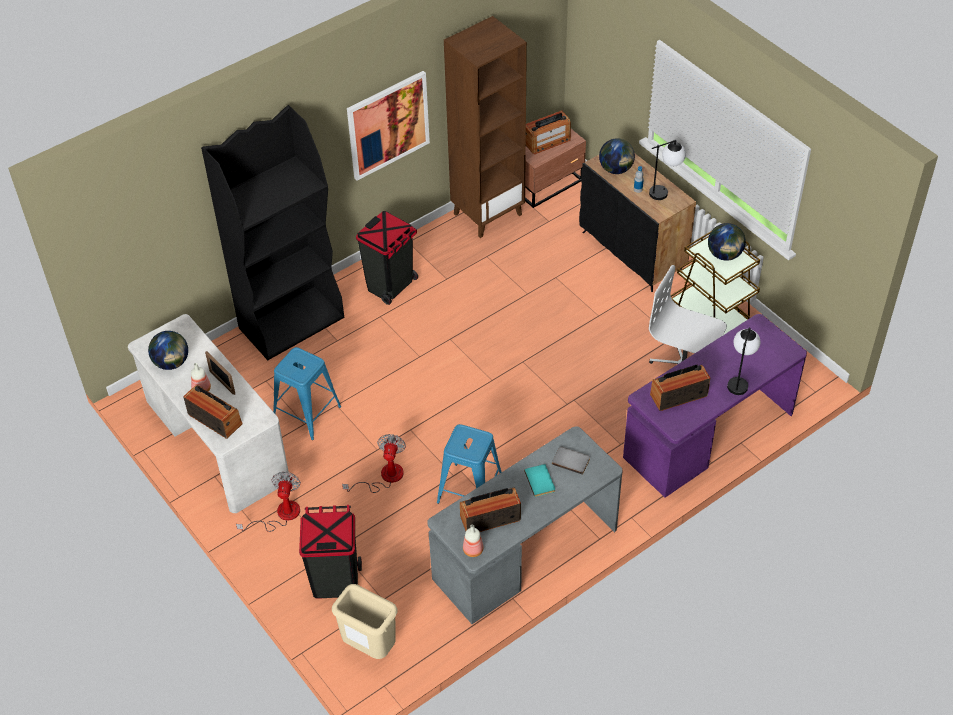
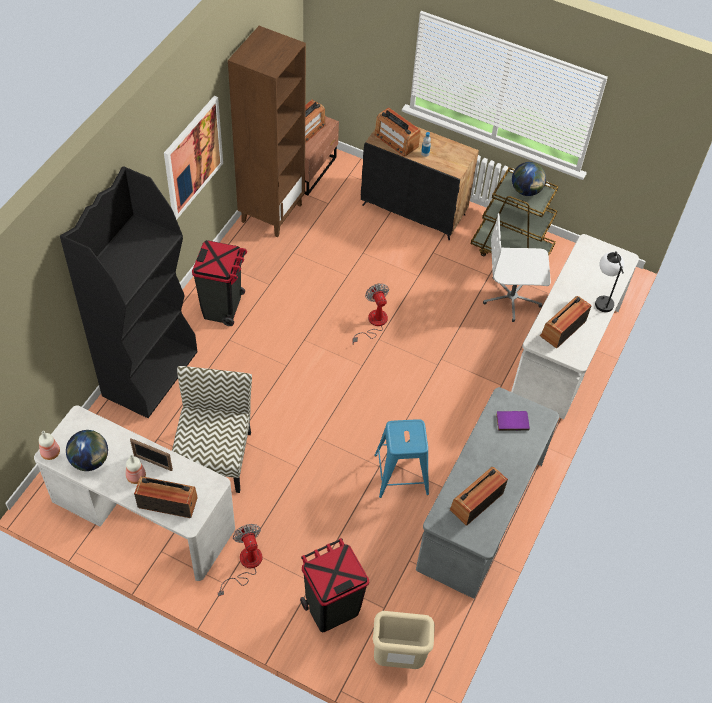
camera: 30 degrees left, 5 degrees up
(306, 413) = (214, 456): blue stool -> chair
(384, 477) = (319, 491): fan -> fan (373, 323)
(473, 550) = (480, 538): bottle -> bottle (51, 453)
(541, 481) = (498, 449): turquoise book -> none
(571, 460) = (512, 420): grey book -> purple book
(616, 169) = (396, 140): globe -> radio
(665, 191) = (448, 148): table lamp -> none
(709, 435) = (566, 351): purple desk -> white desk

